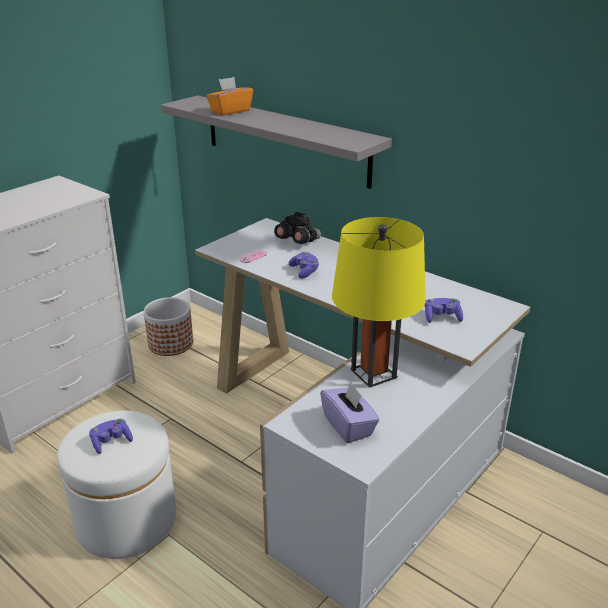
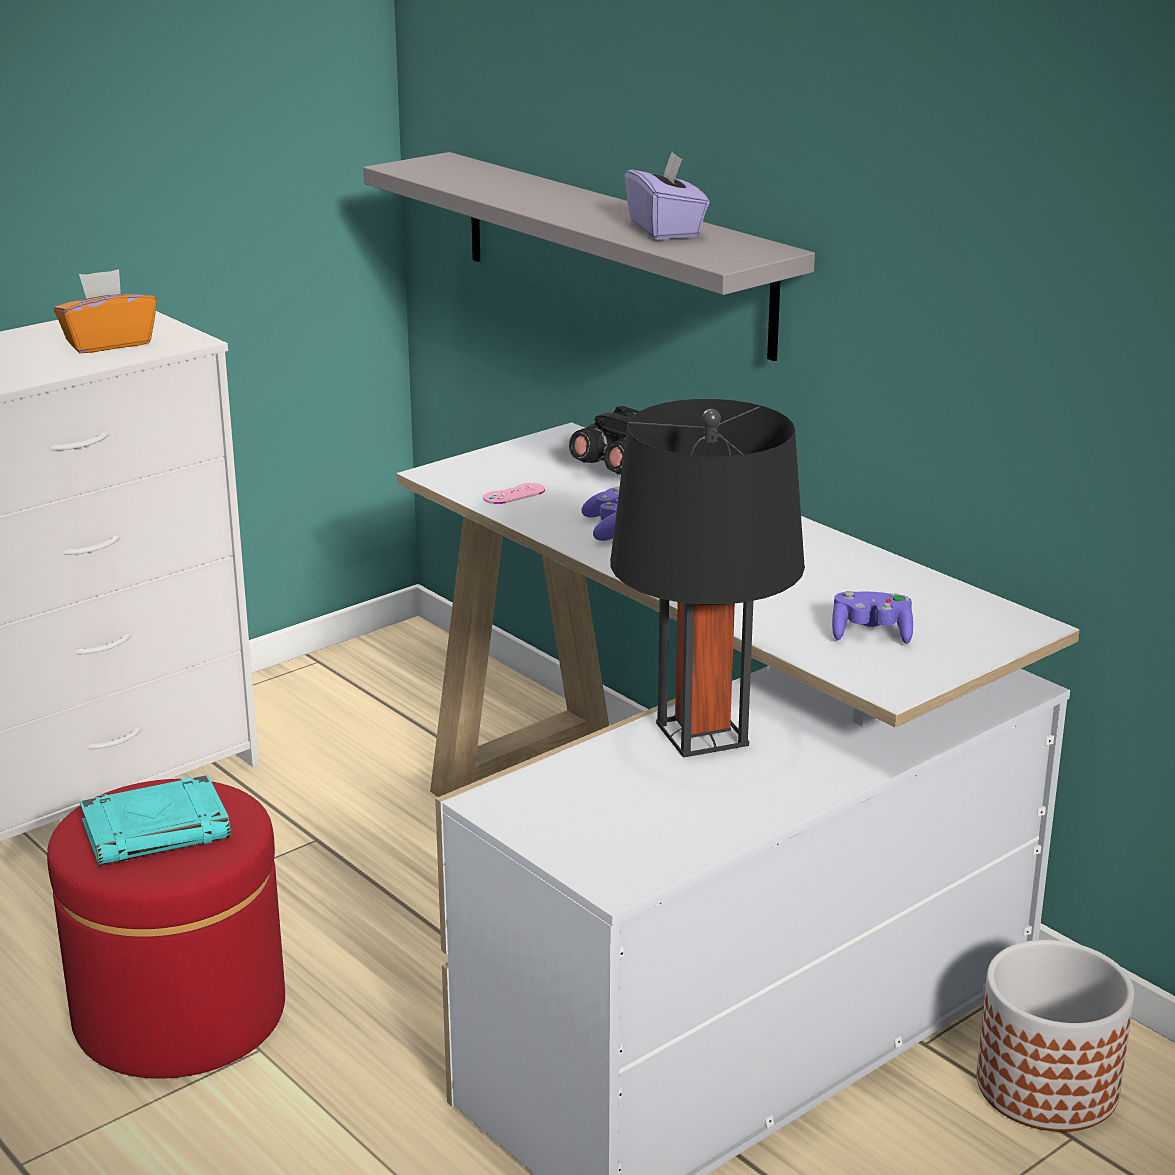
camera: 10 degrees right, 5 degrees down
(111, 442) = (157, 830): purple game controller -> turquoise book
(126, 520) = (180, 1014): white ottoman -> red ottoman
(171, 344) = (353, 697): planter -> planter (1048, 1087)
(230, 111) = (501, 186): orange tissue box -> orange tissue box (108, 343)
(348, 426) = (613, 818): purple tissue box -> purple tissue box (666, 230)
(373, 373) = (701, 734): yellow table lamp -> black table lamp

